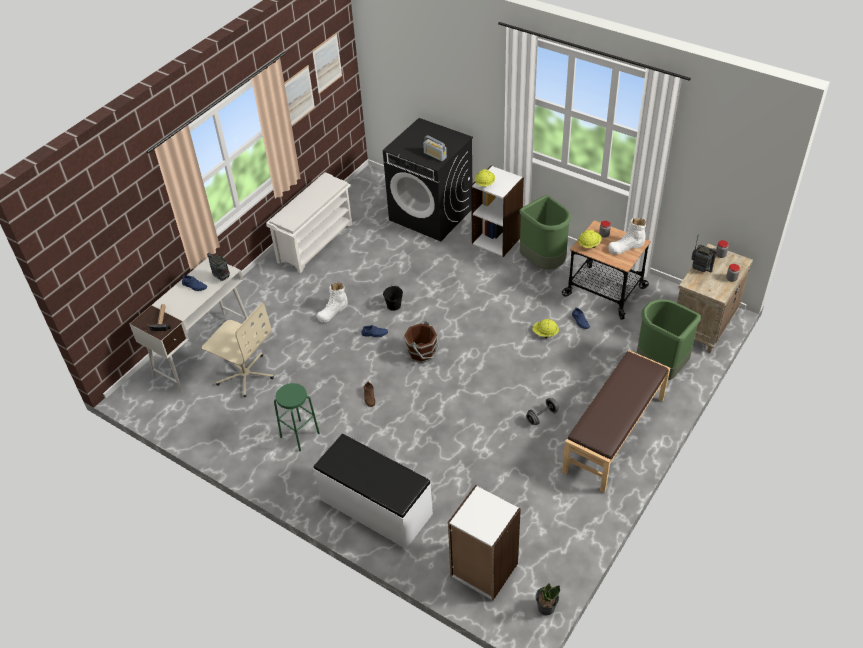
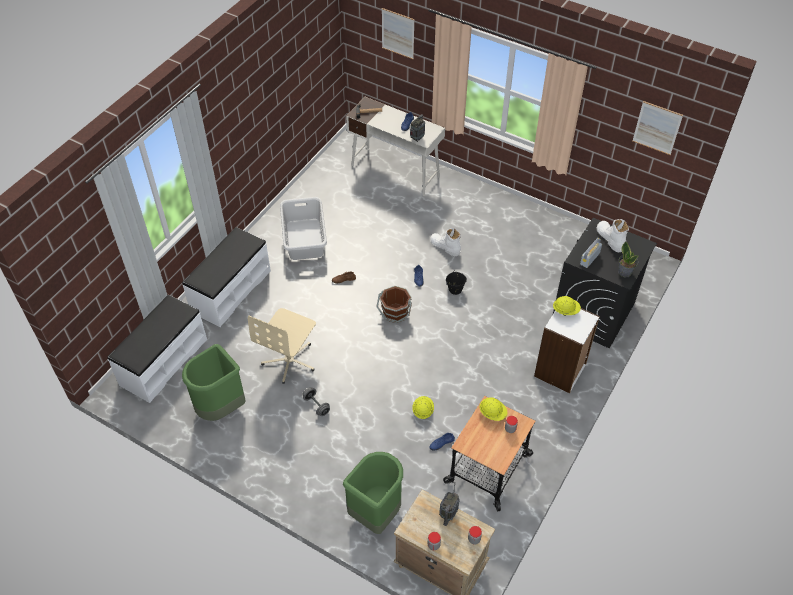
camera: 85 degrees right, 5 degrees up
(245, 374) = (370, 199): beige office chair -> beige office chair (290, 360)
(298, 96) = (608, 120): picture -> picture (398, 33)
(300, 435) = (305, 239): green stool -> grey laundry basket
(315, 242) = (537, 226): white shoe rack -> none
(483, 570) = (163, 361): white bookcase -> white bench
(543, 262) = (529, 413): green trash can -> green trash can (221, 408)
(546, 607) = (124, 403): potted plant -> potted plant (625, 272)
(615, 435) = (291, 464): brown bench -> none
(626, 246) = (492, 449): white boot -> white boot (610, 238)

